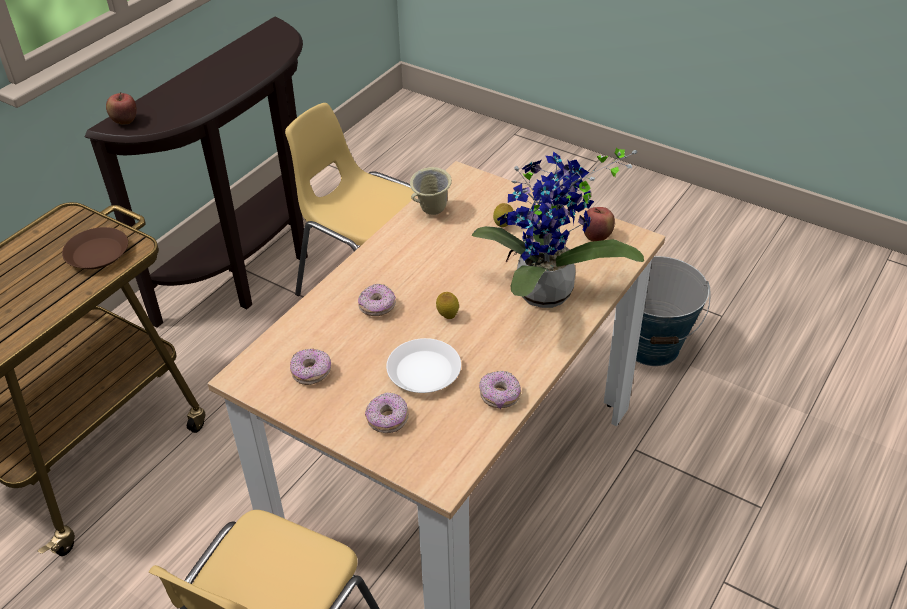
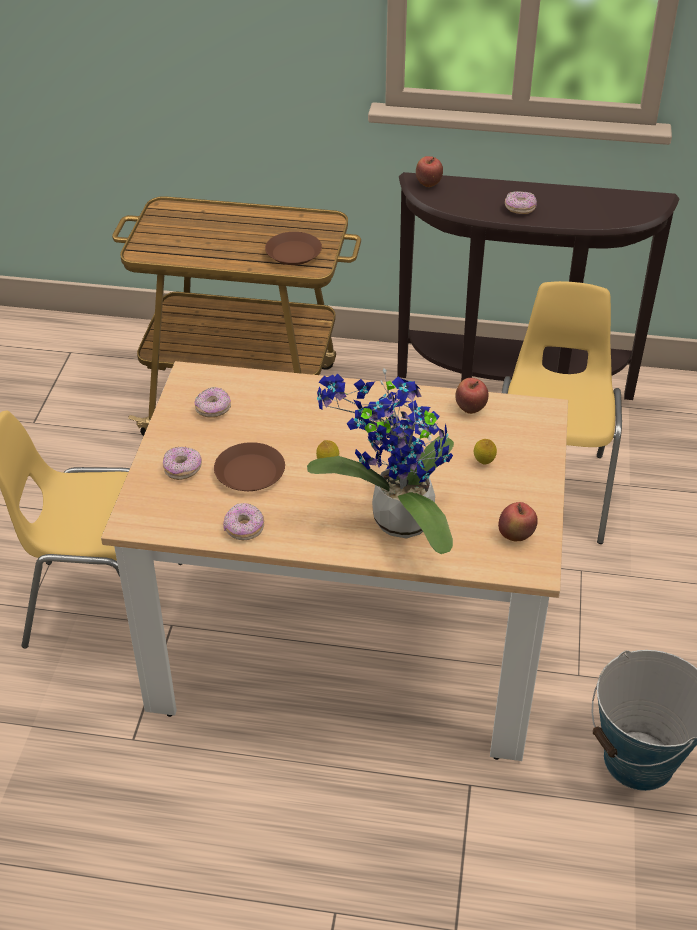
camera: 65 degrees right, 0 degrees up
(377, 307) = (313, 419): donut -> donut (519, 209)
(424, 372) = (249, 473): white plate -> brown plate
(431, 212) = (470, 409): beige mug -> apple

